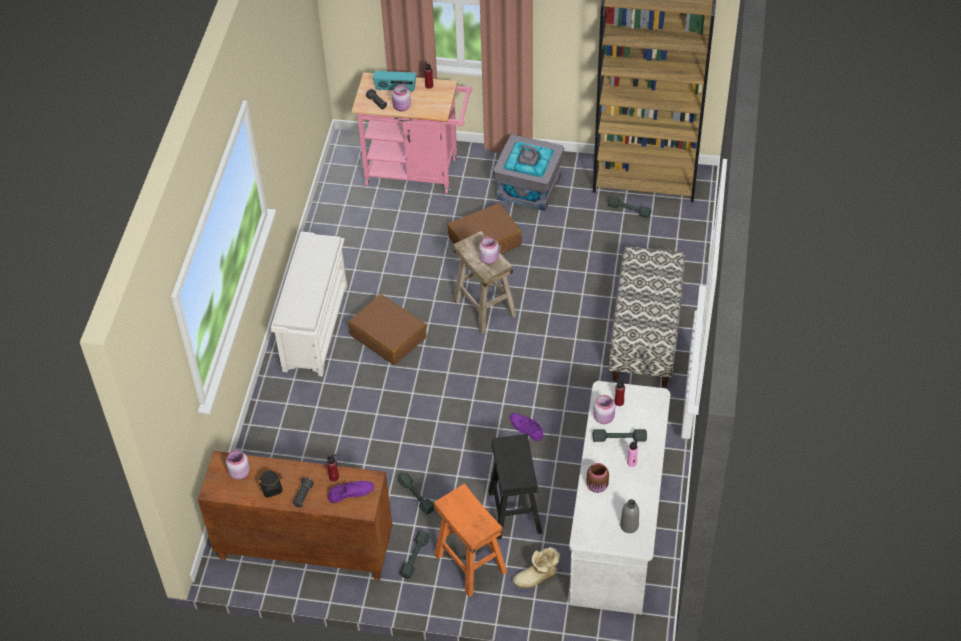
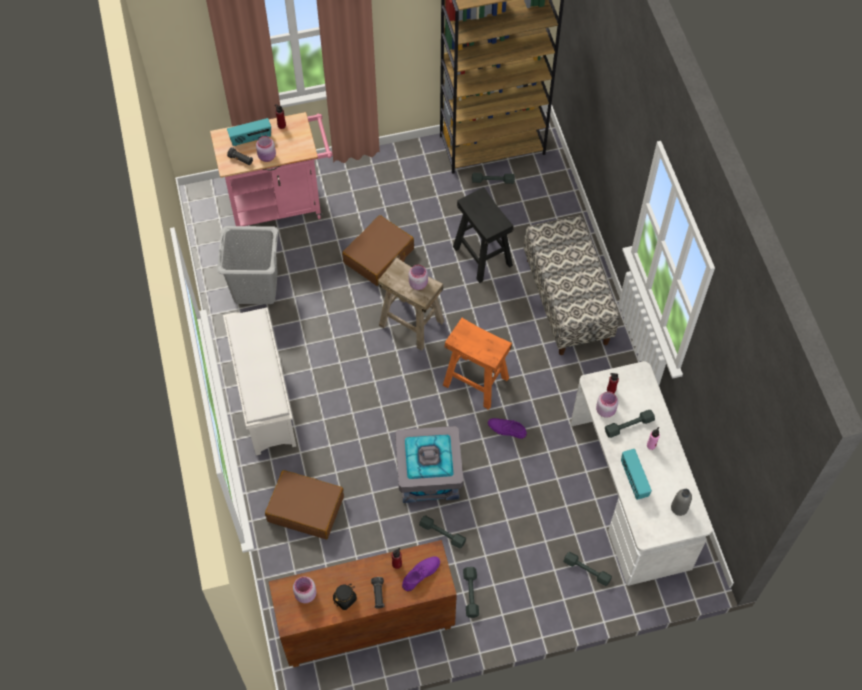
camera: 25 degrees left, 10 degrees up
(357, 232) = (255, 286): none -> grey laundry basket
(388, 336) = (338, 383): brown suitcase -> brown suitcase (306, 508)
(471, 563) = (523, 579): orange stool -> orange stool (476, 381)
(514, 511) = (536, 514): black stool -> black stool (482, 256)
(529, 187) = (392, 187): grey storage box -> grey storage box (429, 474)
(537, 577) = (587, 570): boot -> grey dumbbell
(597, 486) = (633, 480): brown jar -> radio

